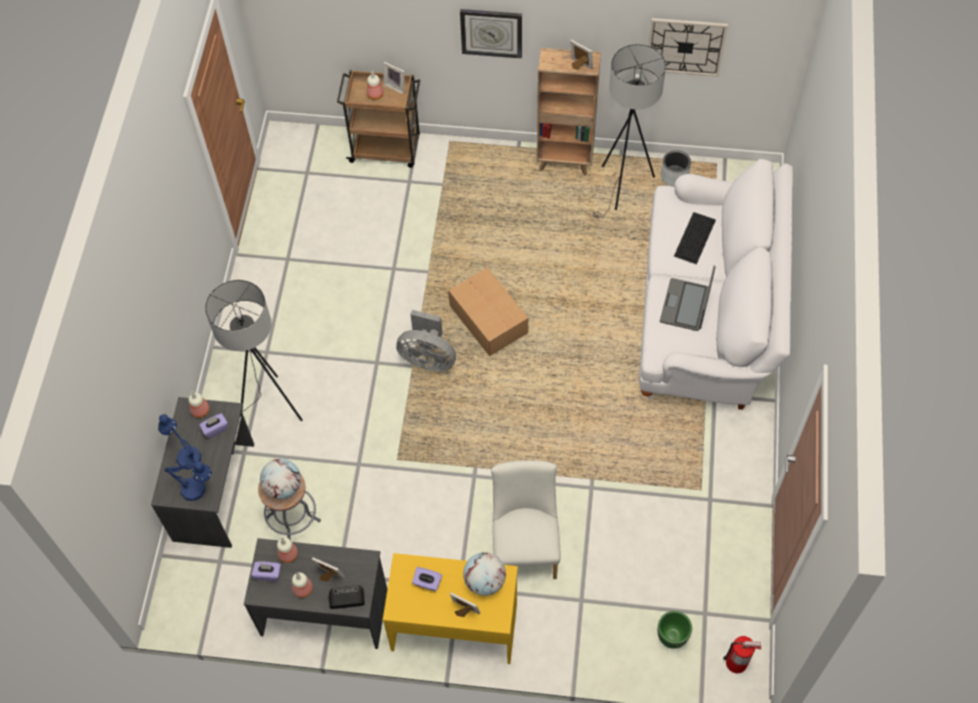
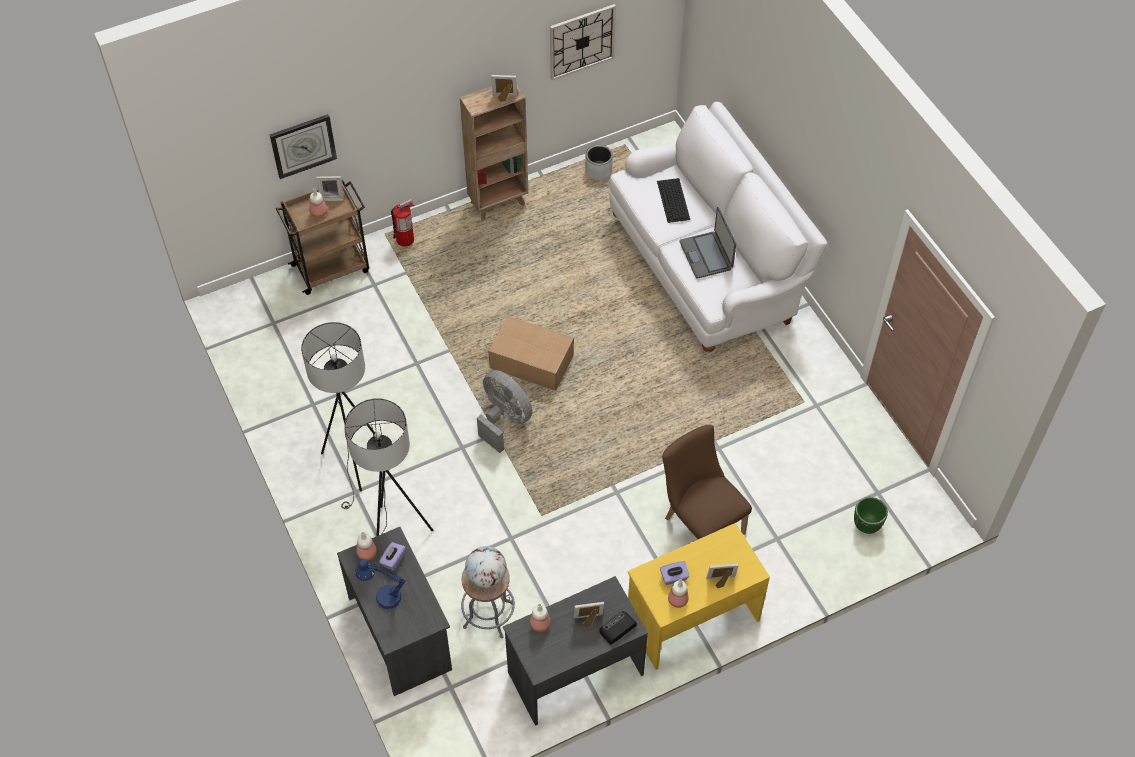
camera: 35 degrees left, 5 degrees down
(198, 490) = (418, 618): blue table lamp -> none
(268, 574) = (535, 649): purple tissue box -> none
(302, 589) = (574, 644): bottle -> bottle (677, 600)
(428, 358) = (504, 420): grey fan -> grey fan turned 120 degrees counterclockwise
(485, 581) = (719, 549): globe -> none
(491, 32) = (410, 103): wall clock -> wall clock (303, 145)
(525, 544) = (700, 522): white chair -> brown chair
(623, 188) = (564, 200): grey floor lamp -> grey floor lamp (355, 465)
(736, 663) = (929, 515): fire extinguisher -> fire extinguisher (405, 240)

